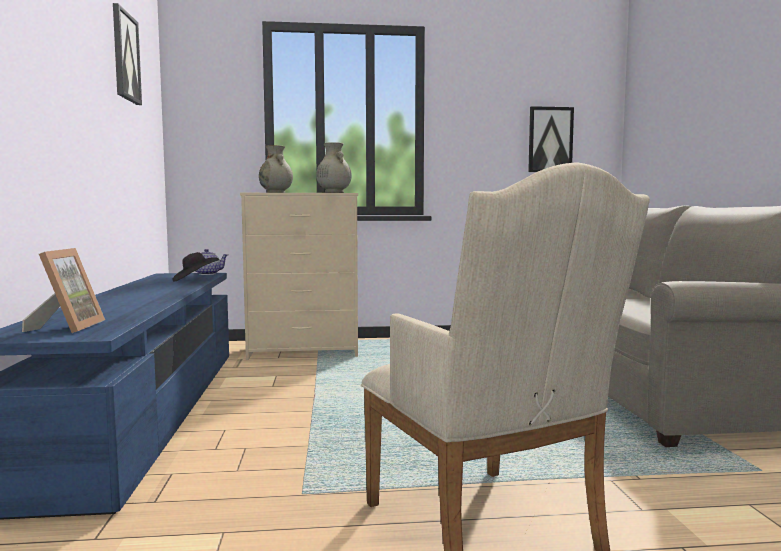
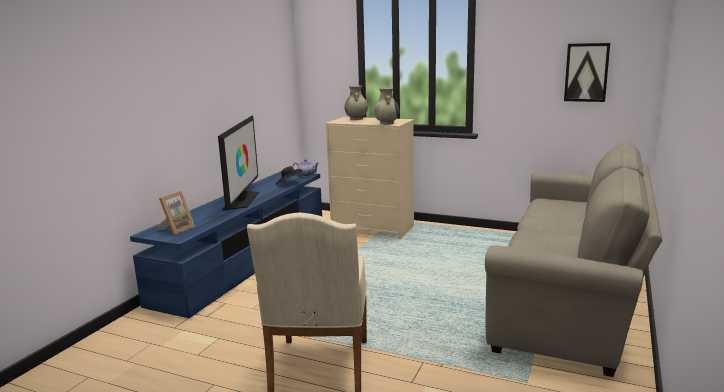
camera: 30 degrees right, 10 degrees up
(125, 56) = (254, 40): picture -> none
(144, 295) = (242, 200): none -> television

